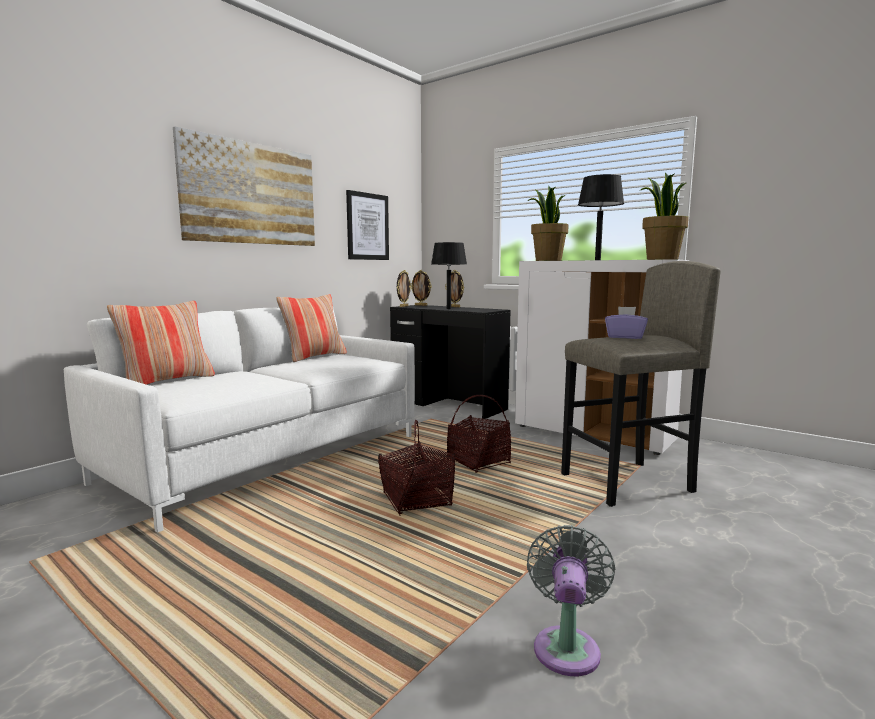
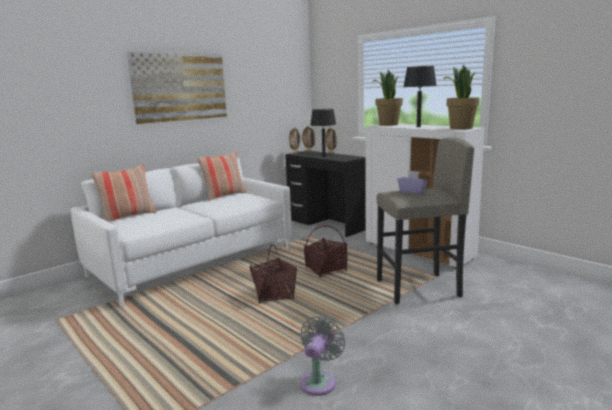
camera: 10 degrees right, 5 degrees up
(367, 226) = (267, 97): picture -> none

